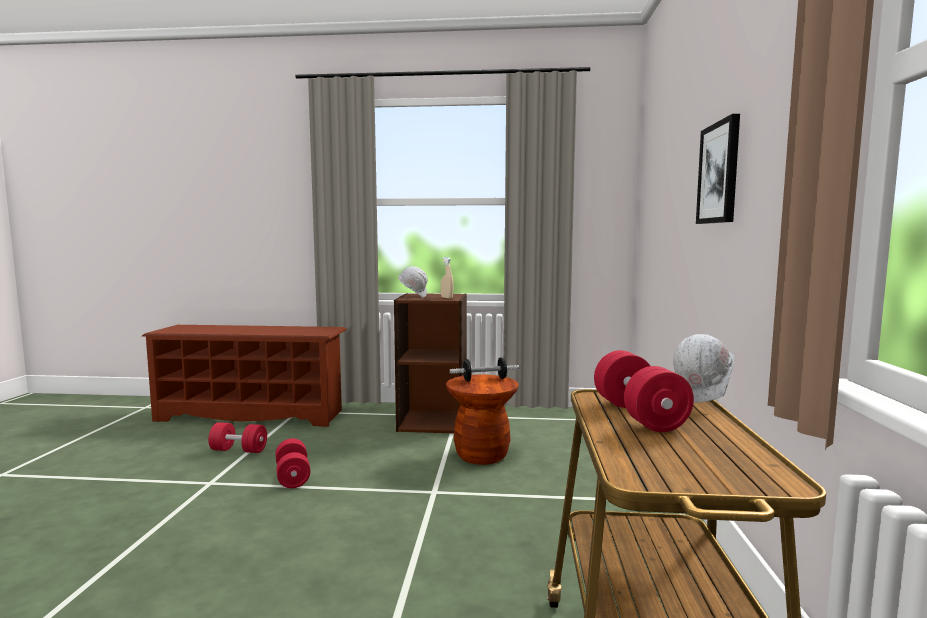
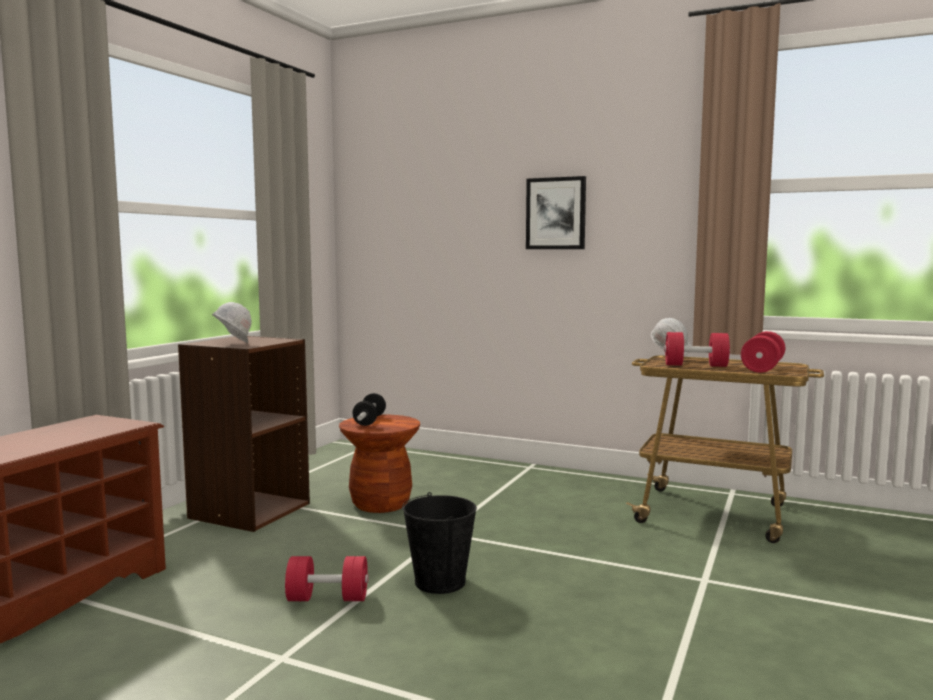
camera: 70 degrees left, 0 degrees up
(239, 450) = (169, 638): red dumbbell -> red dumbbell (762, 368)
(329, 509) = (440, 582): none -> black bucket
(446, 298) = (271, 339): beige spray bottle -> none

